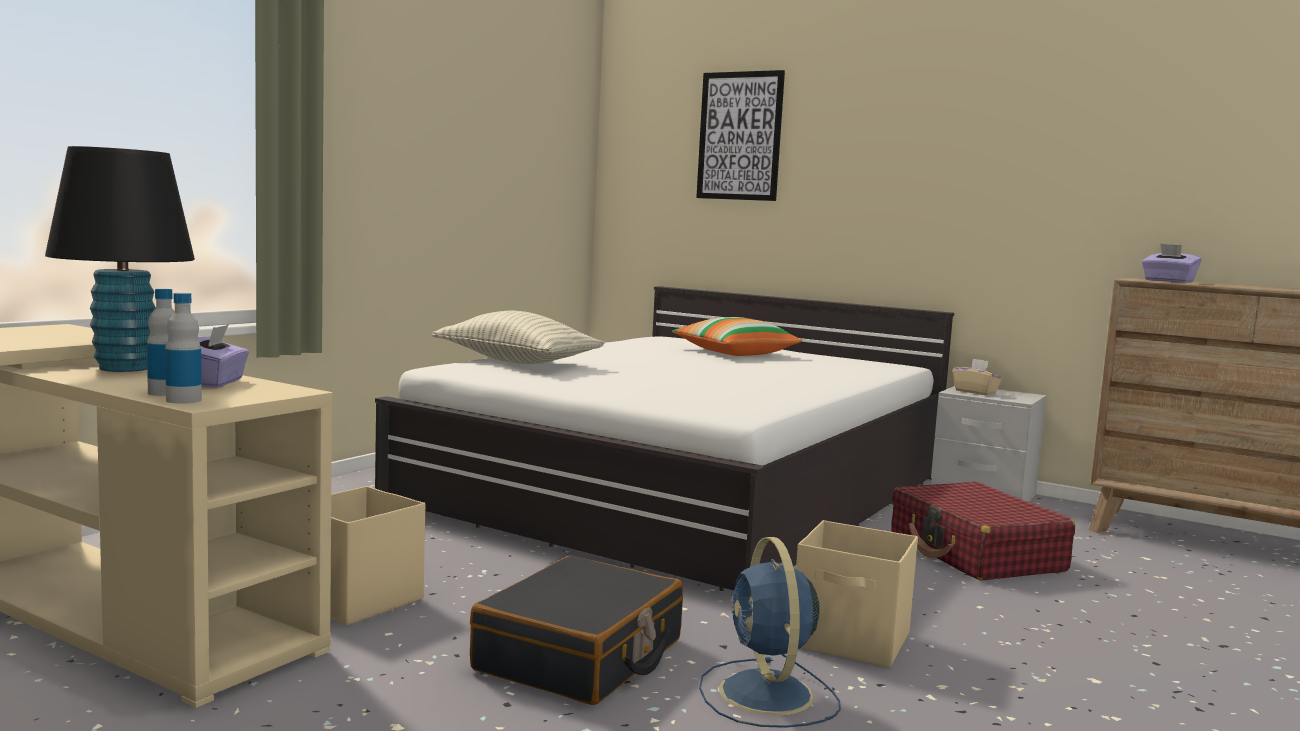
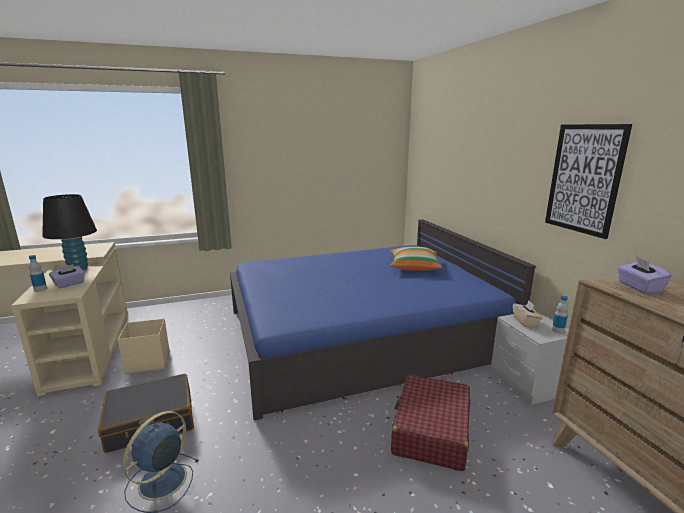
camera: 40 degrees right, 10 degrees up
(183, 400) = (30, 296): bottle -> bottle (558, 330)
(517, 362) = (285, 264): pillow -> none
(687, 490) = (361, 334): white bed -> blue bed
(740, 136) = (453, 143): picture -> picture (584, 179)
(852, 641) = (251, 466): beige storage box -> none

